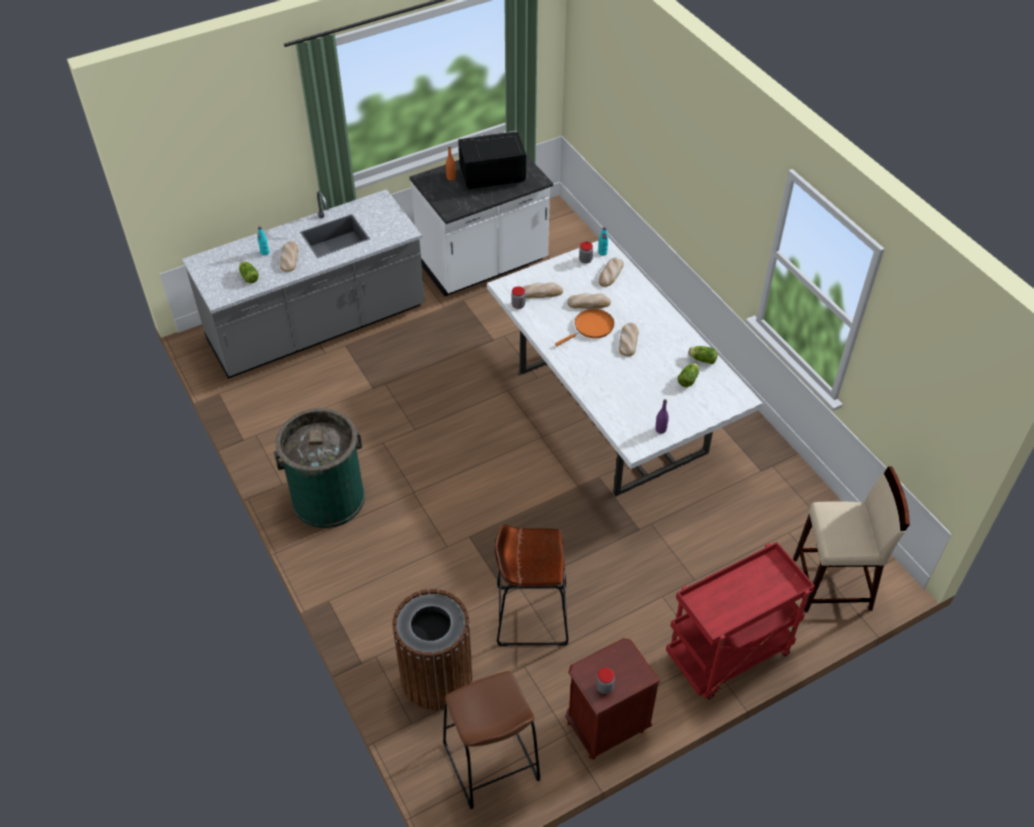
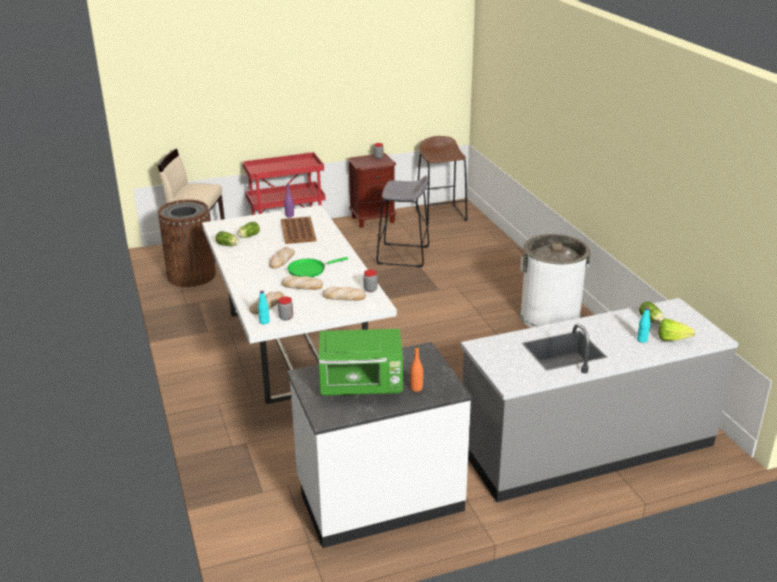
camera: 170 degrees left, 20 degrees down
(235, 255) = (675, 340): none -> lettuce
(289, 258) = (611, 332): bread -> none
(328, 498) = (550, 316): green trash can -> white trash can
(437, 677) = (468, 240): brown trash can -> brown trash can (191, 275)
(491, 176) = (362, 385): black microwave -> green microwave
(531, 615) = (403, 255): brown stool -> grey stool
(591, 327) = (309, 270): orange frying pan -> green frying pan
(634, 396) = (298, 231): none -> brown tray

